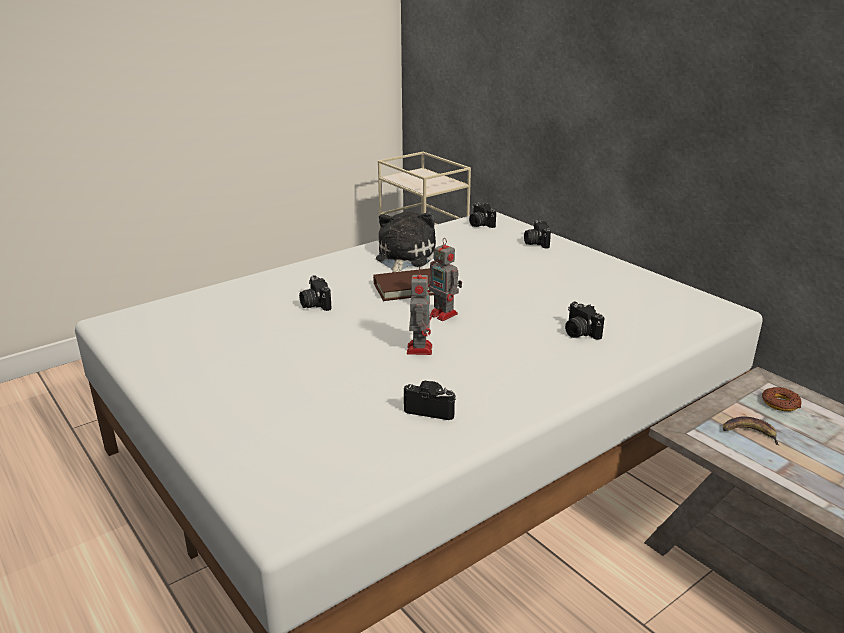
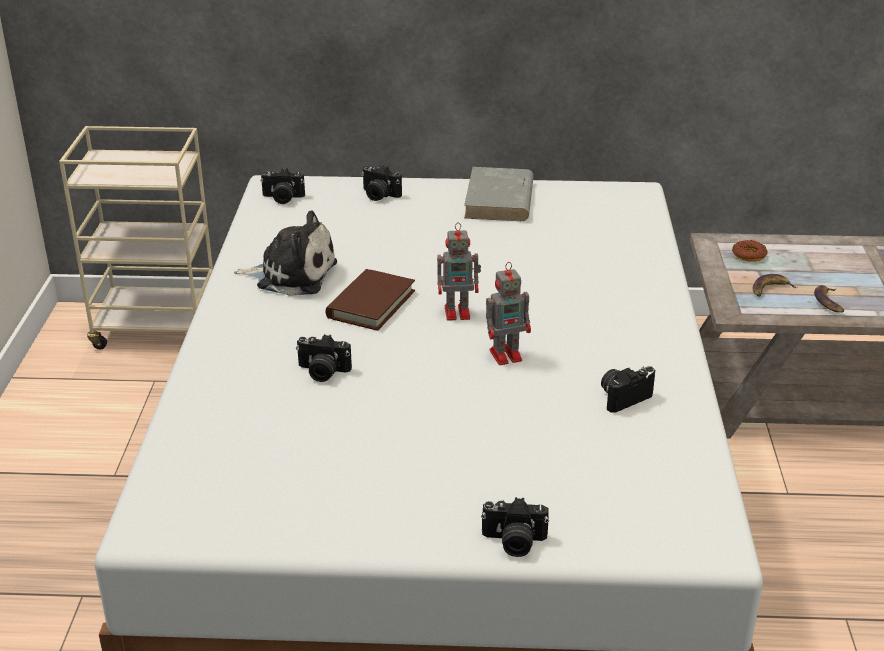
camera: 50 degrees left, 5 degrees up
(403, 258) = (292, 275): plush toy -> plush toy turned 135 degrees clockwise
(419, 348) = (507, 355): toy robot -> toy robot turned 120 degrees clockwise
(579, 333) = (587, 268): camera -> camera (513, 542)
(606, 274) = (499, 200): none -> grey book
(790, 471) = (828, 302): none -> banana

